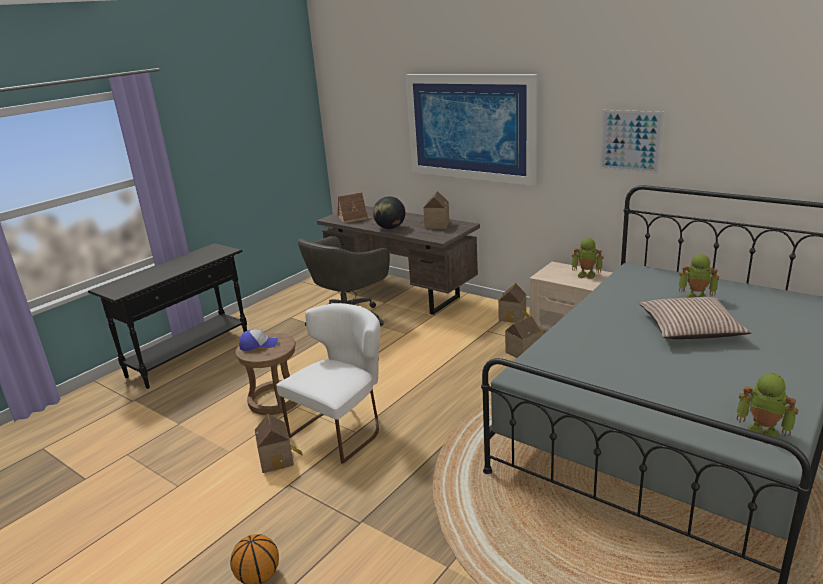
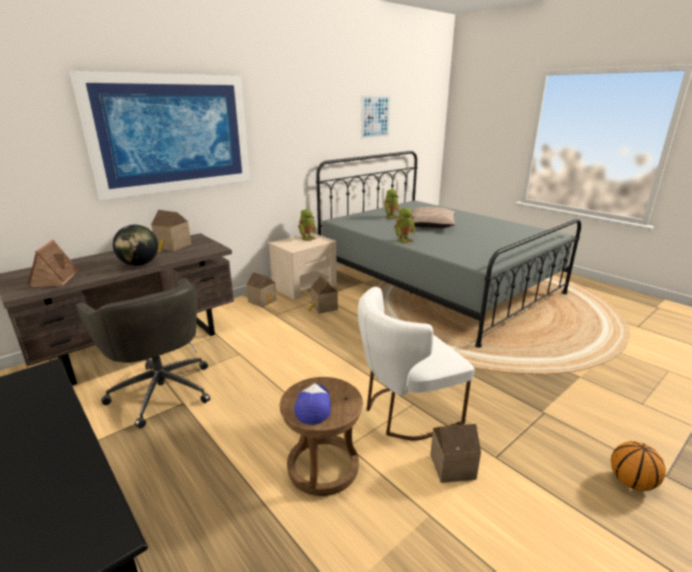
camera: 80 degrees left, 0 degrees up
(343, 429) = (405, 412): white chair -> white chair turned 75 degrees counterclockwise
(630, 141) = (311, 130): picture -> picture (375, 116)
(763, 432) = (538, 232): toy robot -> toy robot (404, 240)

